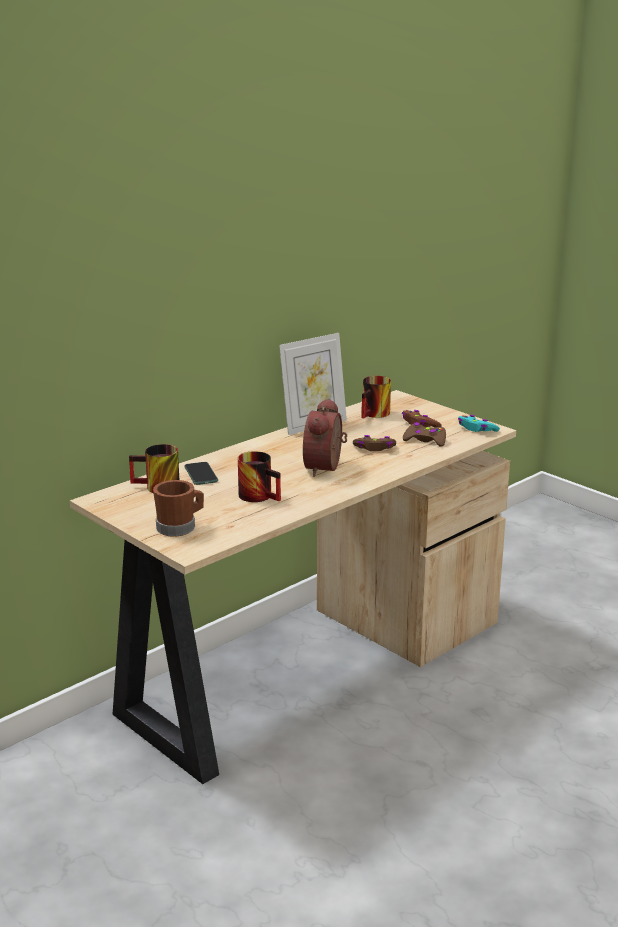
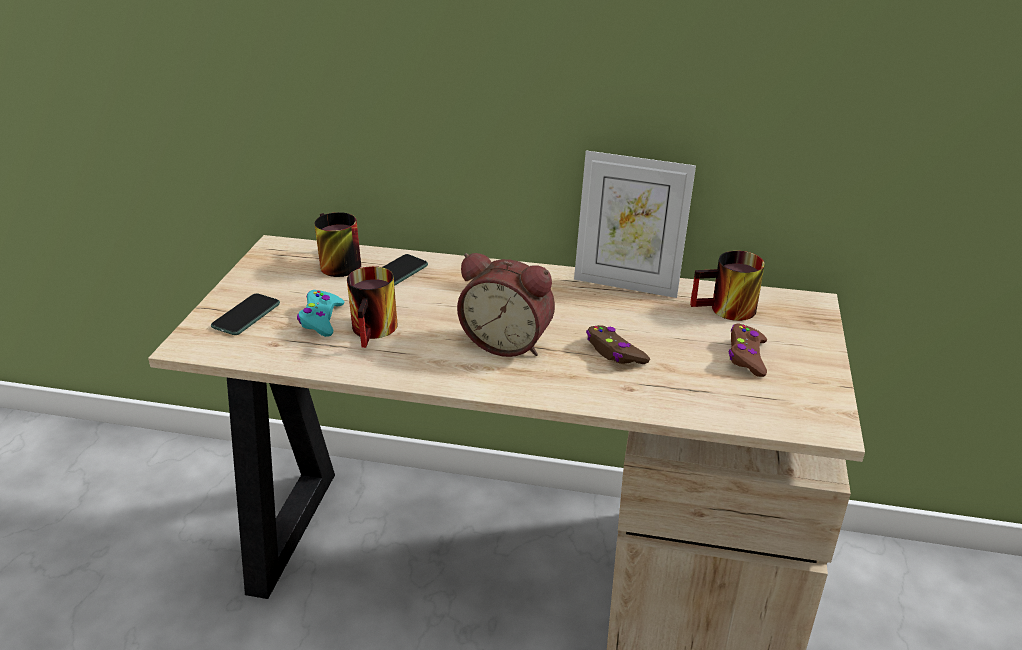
camera: 55 degrees right, 10 degrees up
(180, 527) = (246, 315): brown mug -> phone
(326, 468) = (508, 342): alarm clock -> alarm clock turned 135 degrees counterclockwise
(425, 440) = (698, 382): brown game controller -> none
(476, 429) = (806, 411): turquoise game controller -> turquoise game controller (321, 319)

